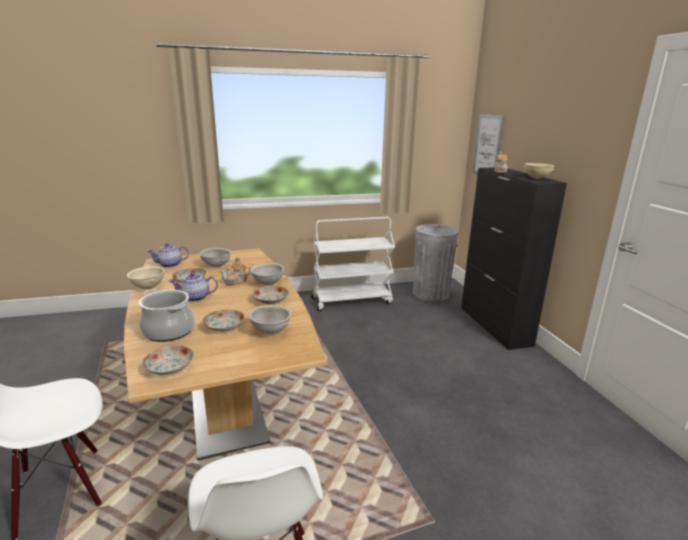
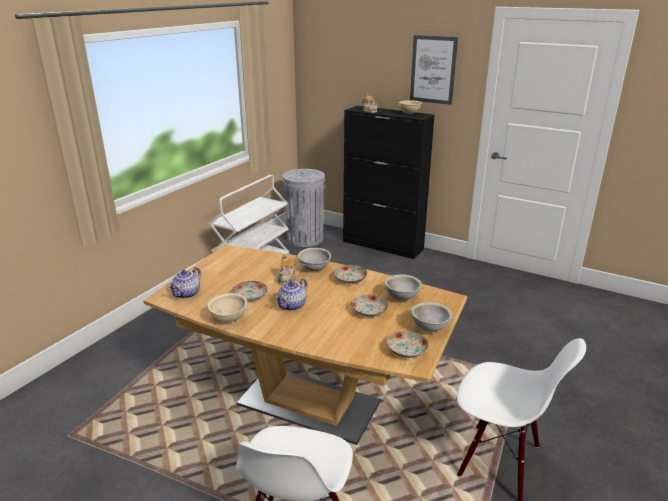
camera: 45 degrees left, 5 degrees up
(168, 331) = (342, 335): cooking pot -> none
(217, 266) = (234, 275): grey bowl -> grey bowl (429, 328)
(488, 146) = (326, 86): picture -> picture (433, 70)

